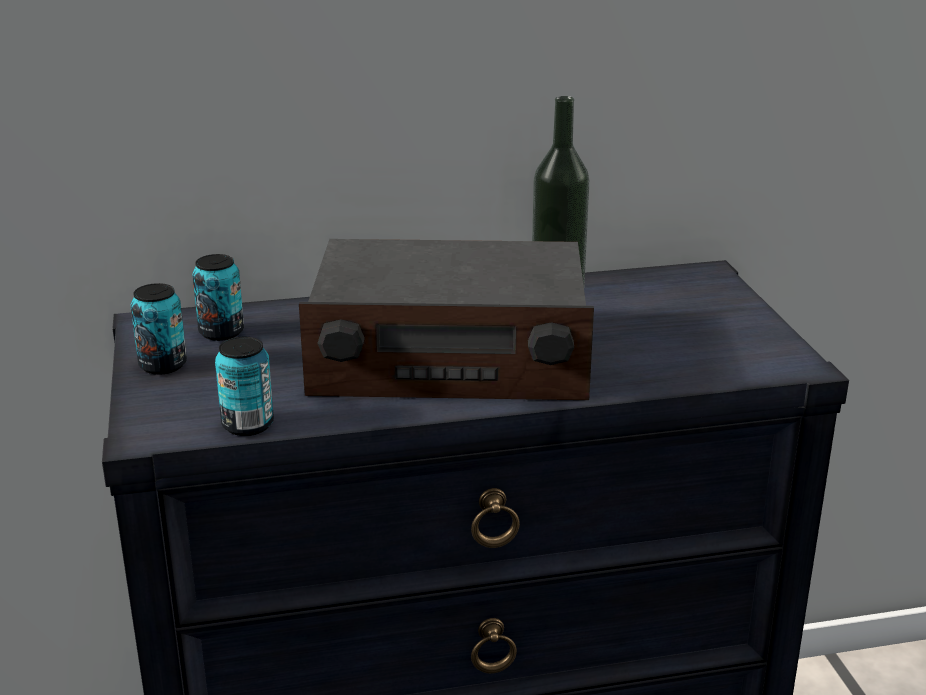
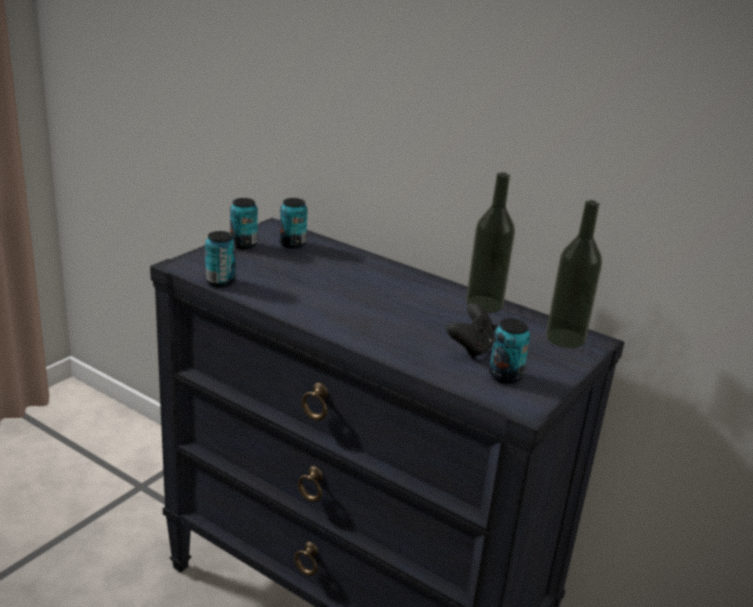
camera: 45 degrees right, 0 degrees up
(450, 358) = (357, 303): radio -> none
(645, 338) = (472, 348): none -> black game controller
(686, 283) = (565, 338): none -> bottle
(726, 347) = (505, 376): none -> can

